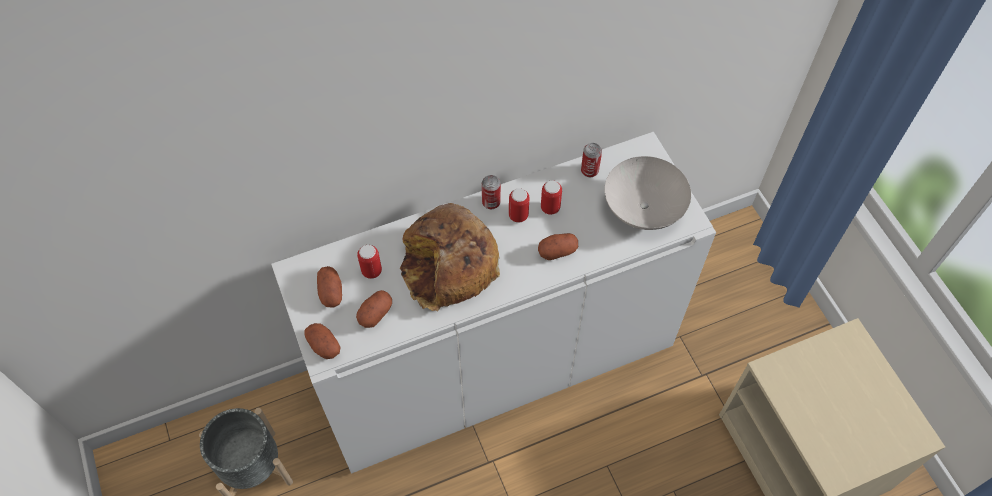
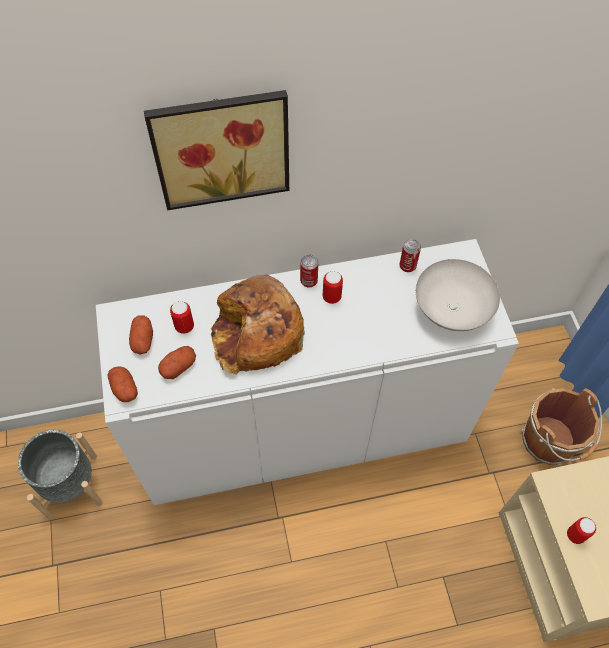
camera: 10 degrees right, 0 degrees up
(397, 82) = (221, 146): none -> picture
(550, 208) = (363, 294): can -> can (575, 535)
(557, 251) = (362, 336): potato -> none
(759, 332) = (550, 442): none -> brown bucket

